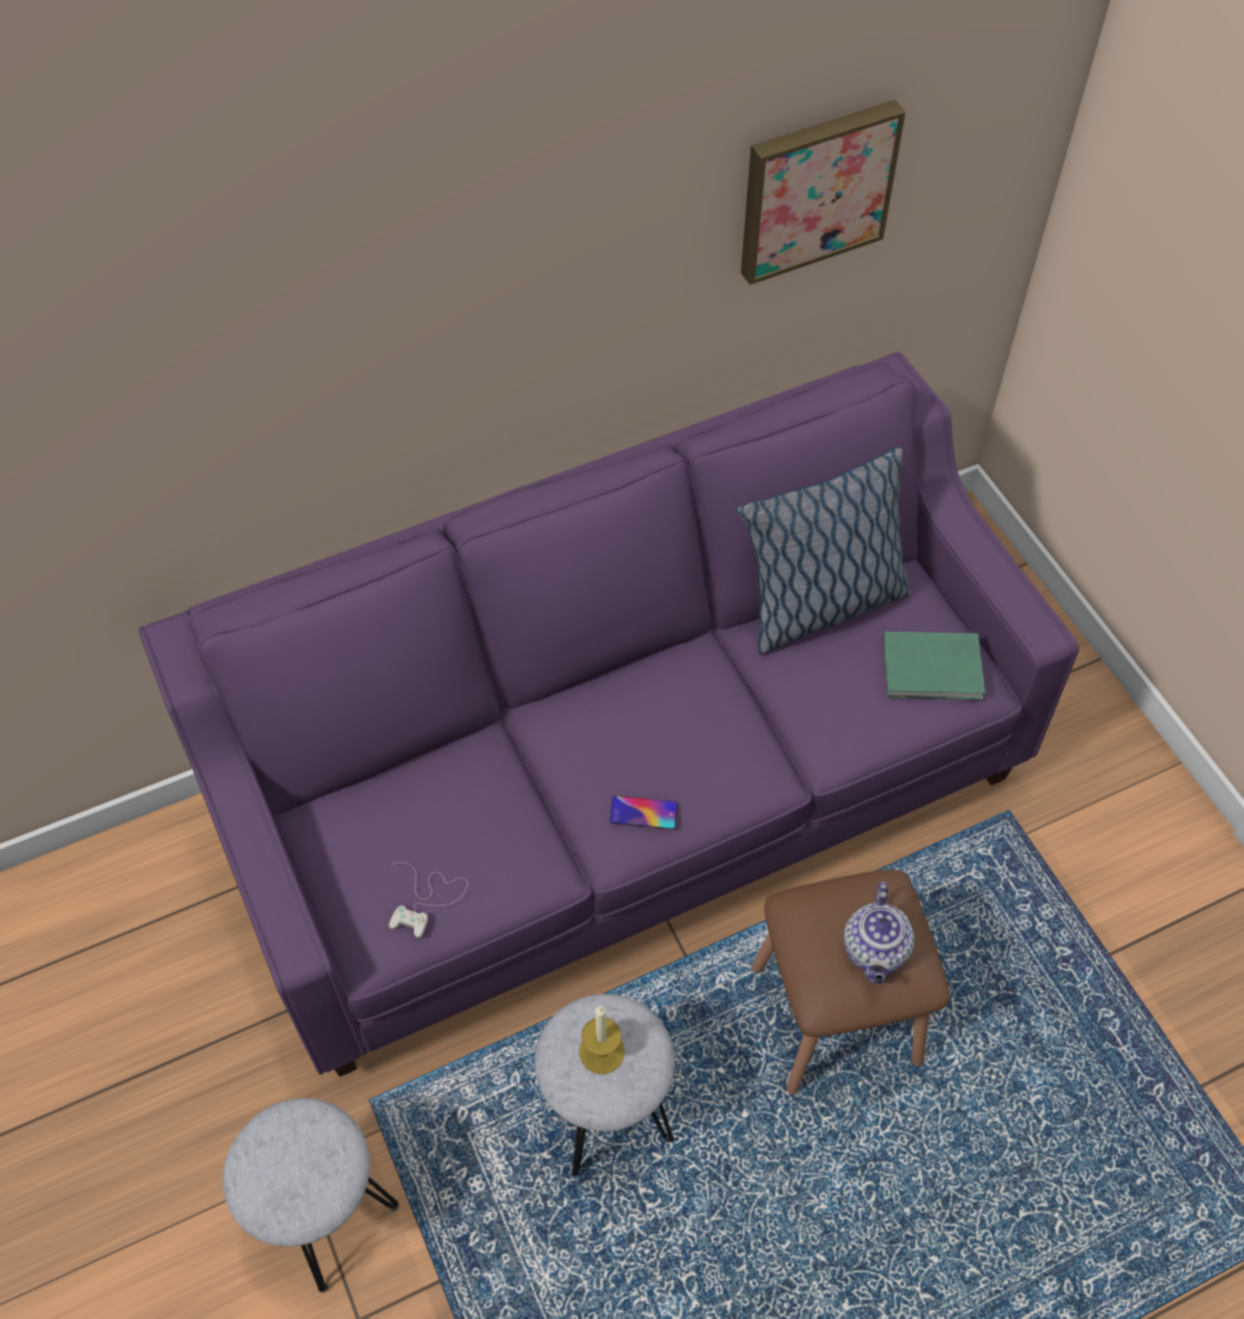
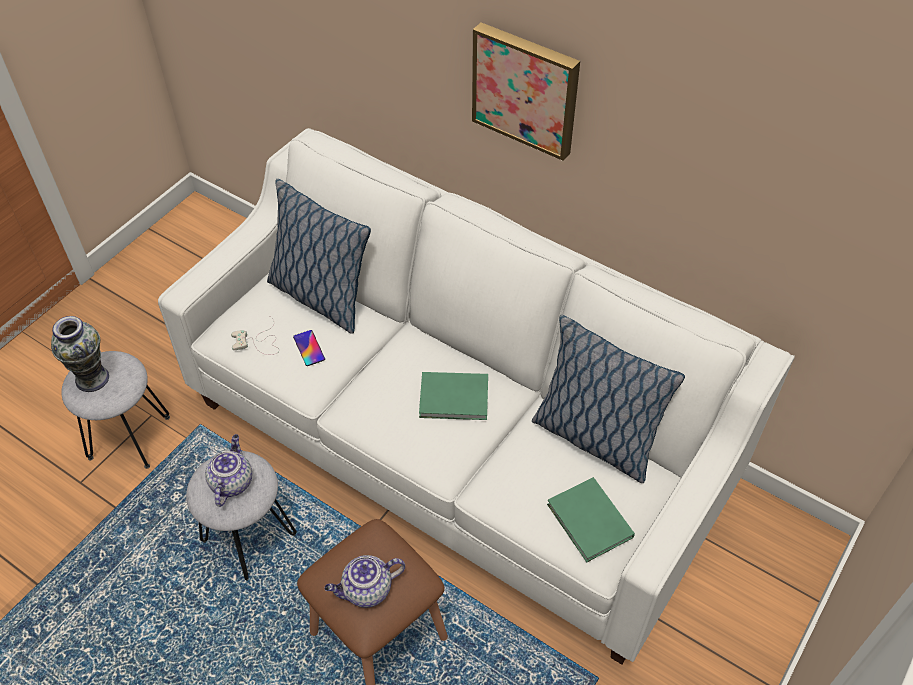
camera: 60 degrees right, 5 degrees down
(282, 1181) = (91, 378): none -> vase
(393, 789) = (320, 296): none -> pillow
(601, 1051) = (231, 482): candle -> teapot
(624, 791) = (459, 446): purple sofa -> white sofa
(643, 813) = (374, 413): phone -> phone (309, 348)
(681, 712) = (456, 399): none -> green book
(815, 188) = (760, 174): picture -> picture (526, 89)

